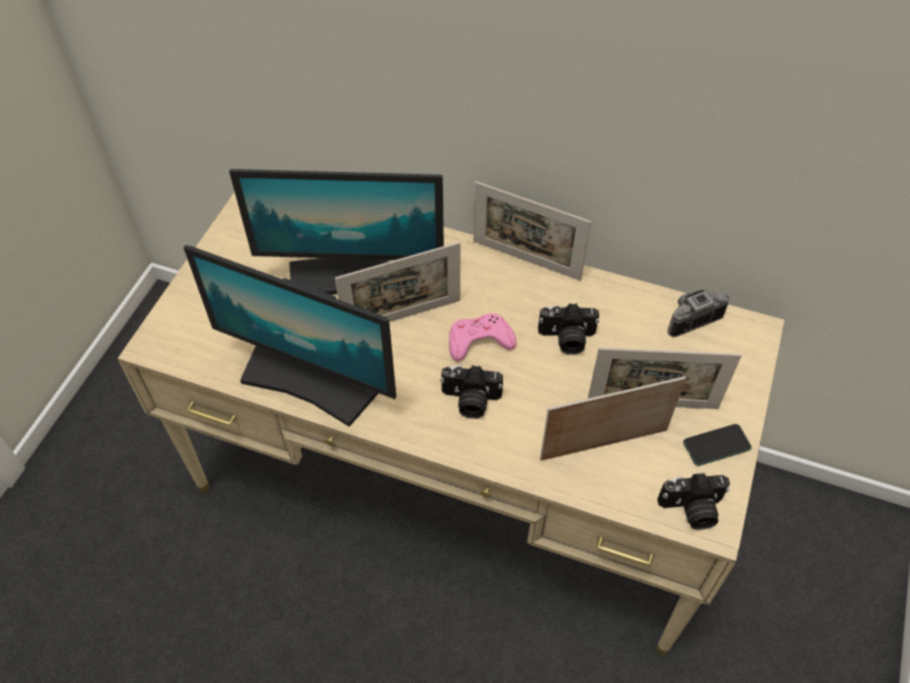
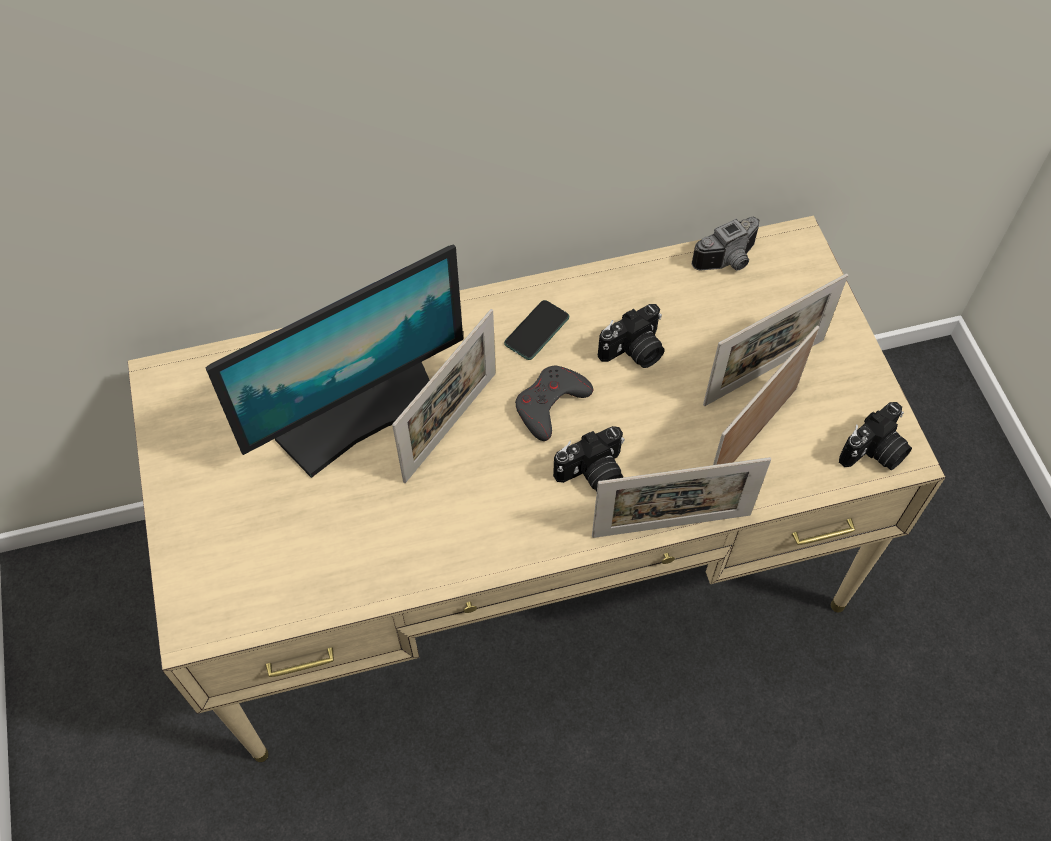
camera: 35 degrees left, 5 degrees up
(310, 380) = (409, 555): monitor -> none
(479, 340) = (550, 404): pink game controller -> grey game controller
(526, 260) = (527, 290): picture frame -> picture frame (671, 525)
(689, 317) = (729, 261): camera -> camera turned 150 degrees counterclockwise
(716, 445) = (848, 377): phone -> phone (536, 331)

